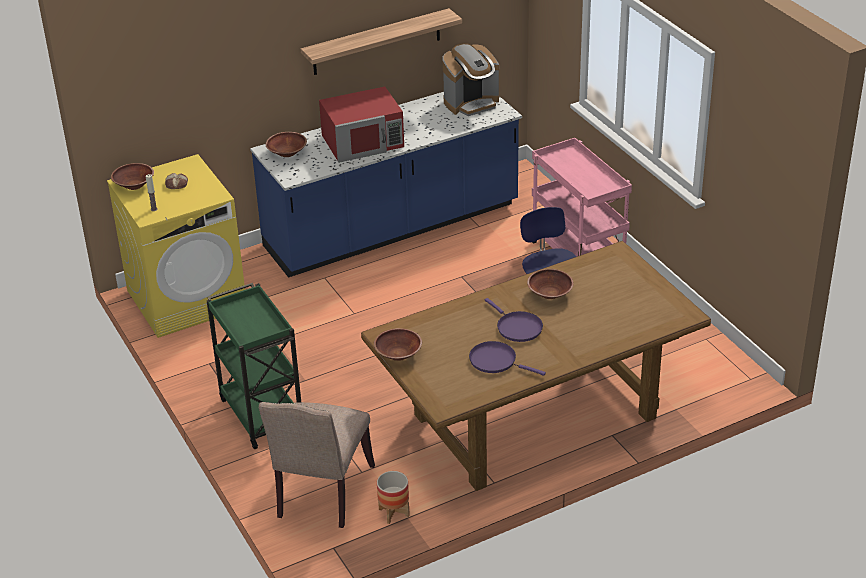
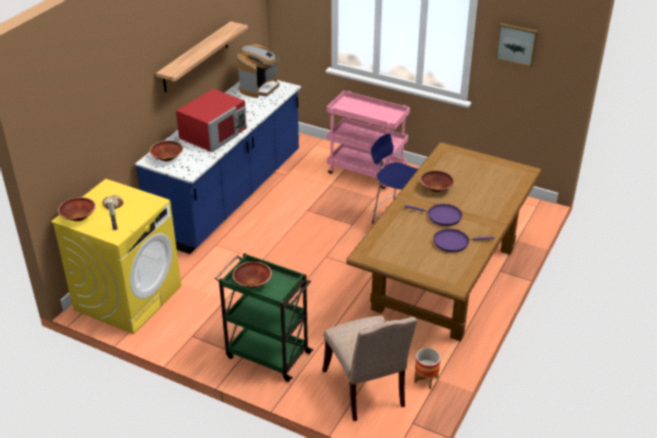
camera: 35 degrees left, 0 degrees up
(398, 354) = (388, 263): brown bowl -> brown bowl (252, 283)
(747, 138) = (517, 44): none -> picture

